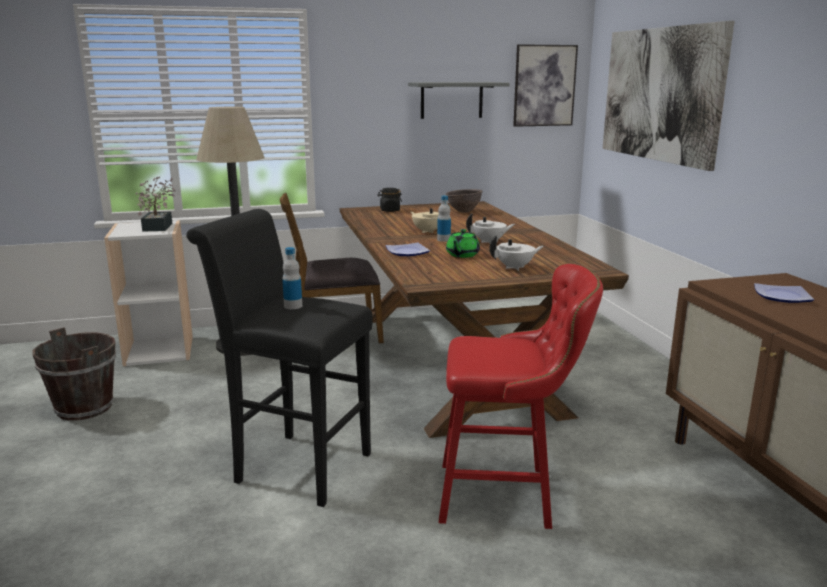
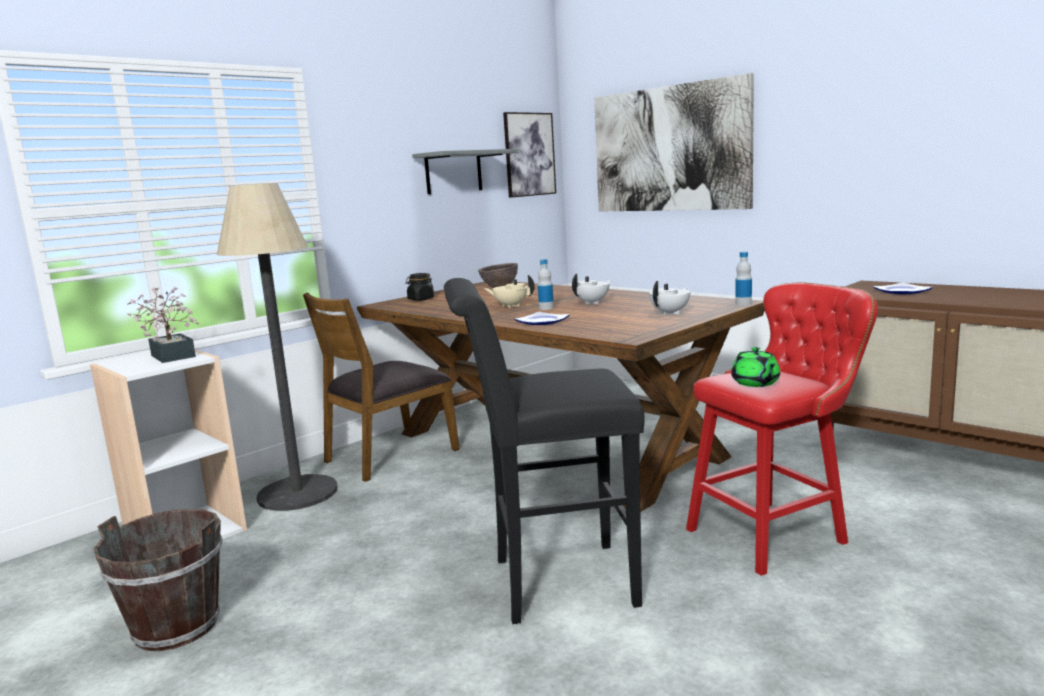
camera: 30 degrees left, 5 degrees down
(293, 306) = (548, 380): bottle -> bottle (743, 304)
(462, 255) = (598, 314): green teapot -> green teapot (755, 383)

